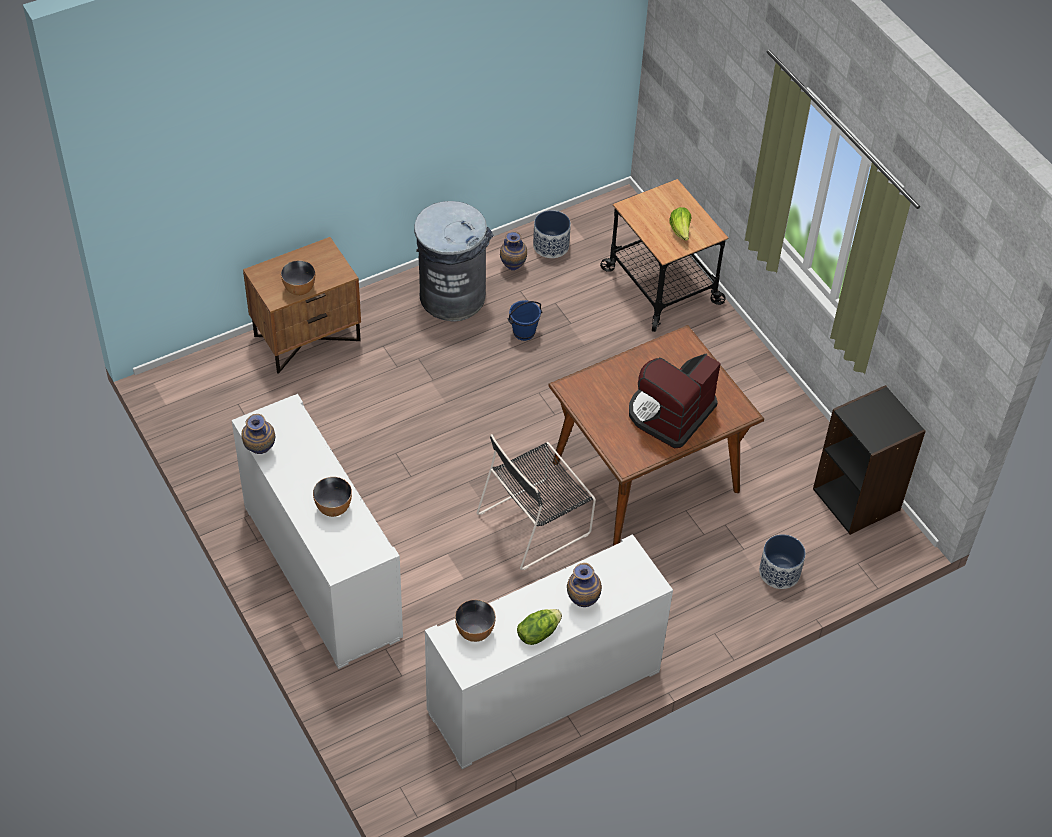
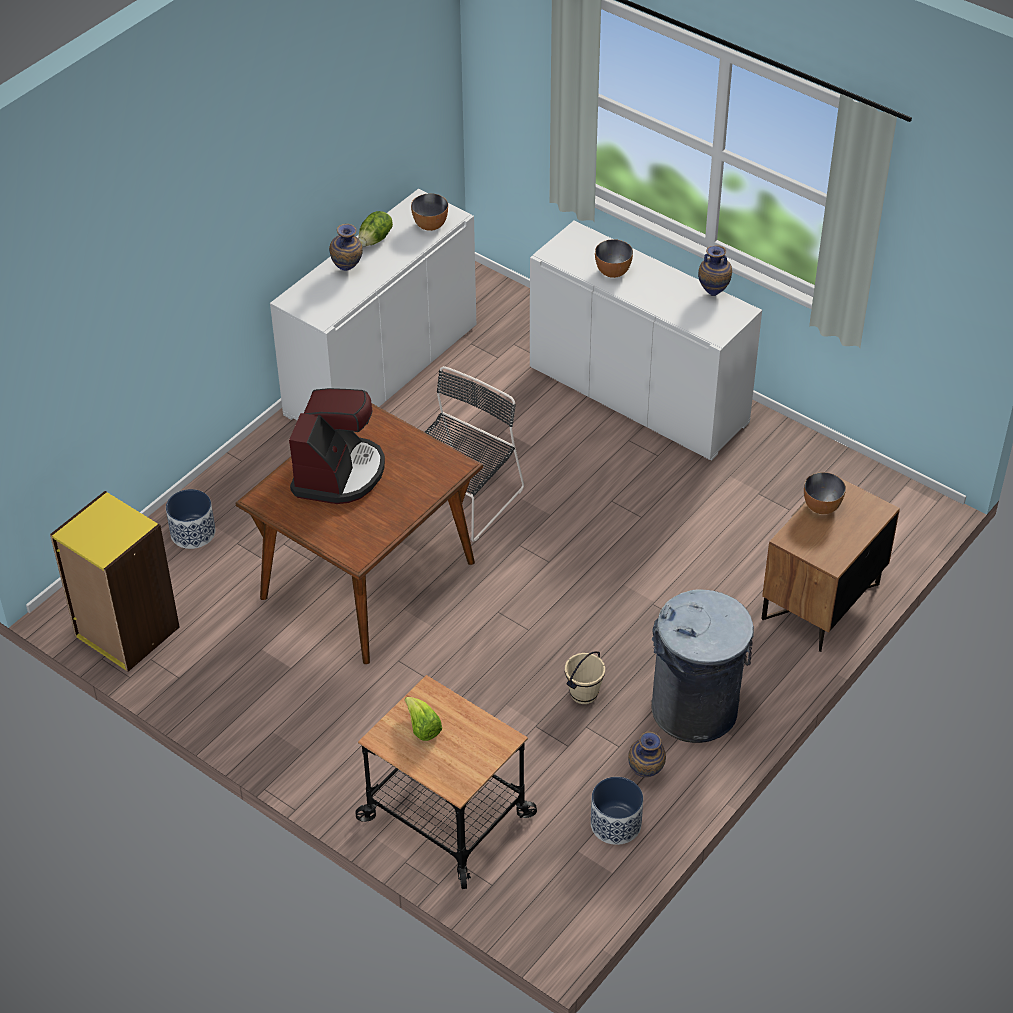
camera: 160 degrees right, 5 degrees down
(524, 332) = (584, 694): blue bucket -> beige bucket
(857, 499) = (126, 632): black bookcase -> yellow bookcase

